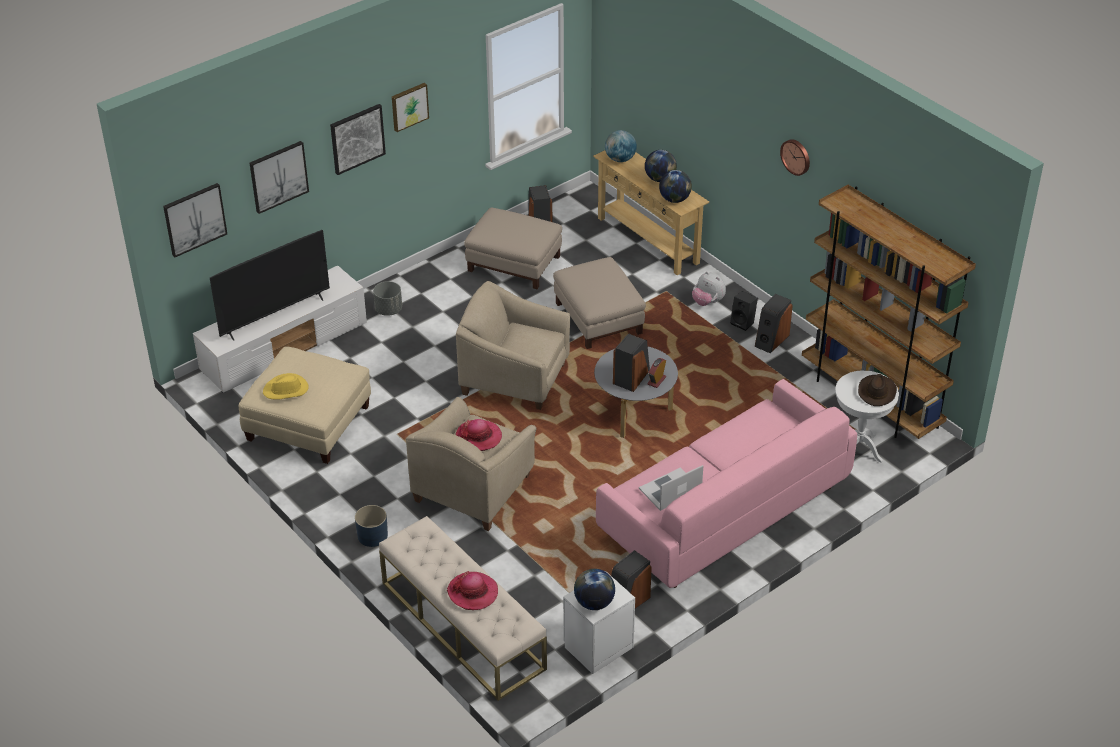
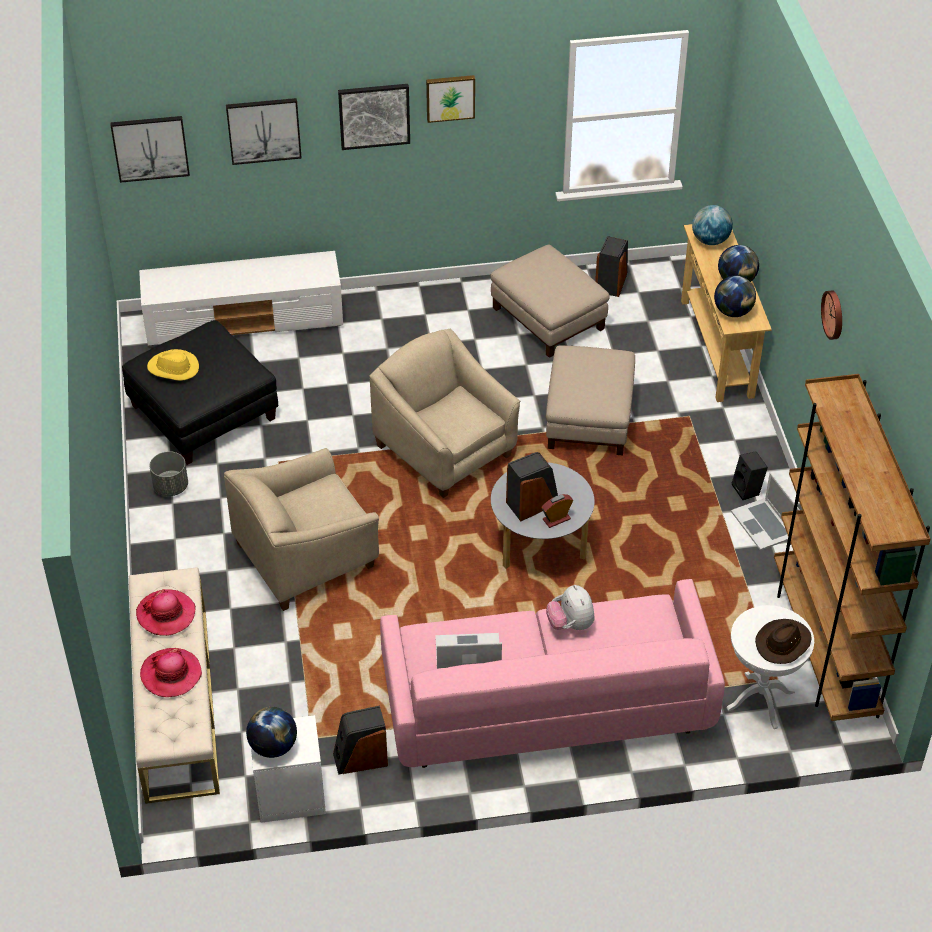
camera: 30 degrees right, 5 degrees up
(275, 316) = (229, 283): television -> none
(308, 422) = (203, 412): beige ottoman -> black ottoman
(373, 536) = (168, 563): blue planter -> none
(388, 310) = (378, 320): grey planter -> grey planter (171, 487)
(479, 437) = (318, 502): hat -> hat (166, 614)
(707, 302) = (726, 448): plush toy -> plush toy (570, 624)
(771, 340) = (763, 524): speaker -> laptop

